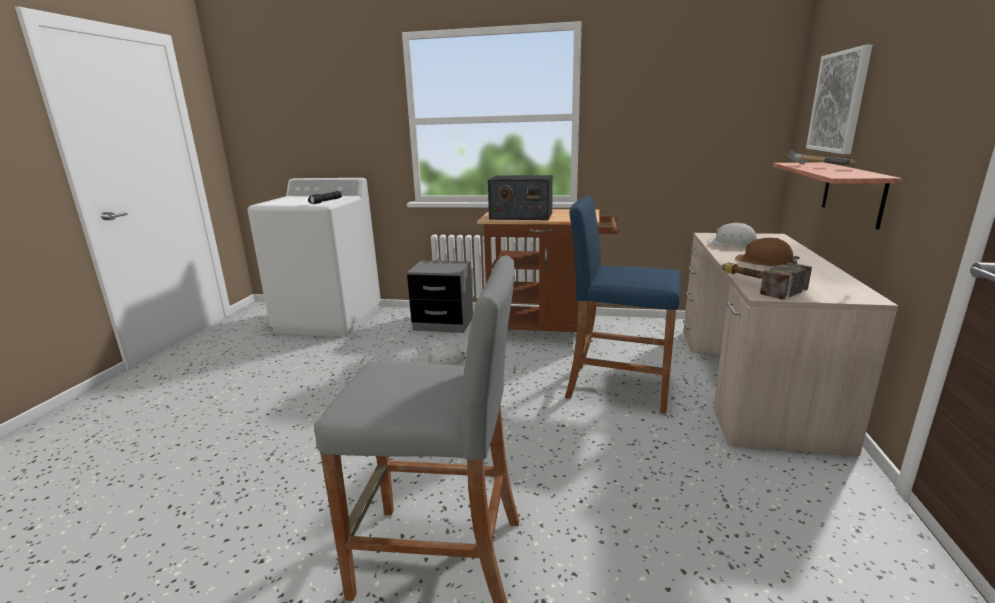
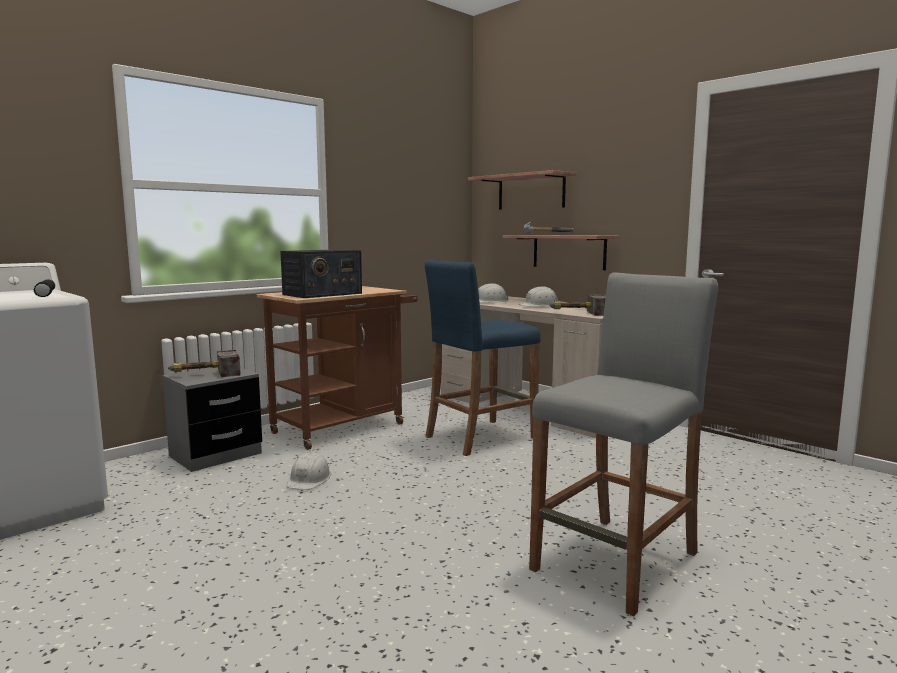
camera: 55 degrees left, 10 degrees down
(436, 265) = (204, 374): none -> hammer
(765, 262) = (539, 305): brown hard hat -> white hard hat
(839, 102) = (531, 192): picture -> shelf

